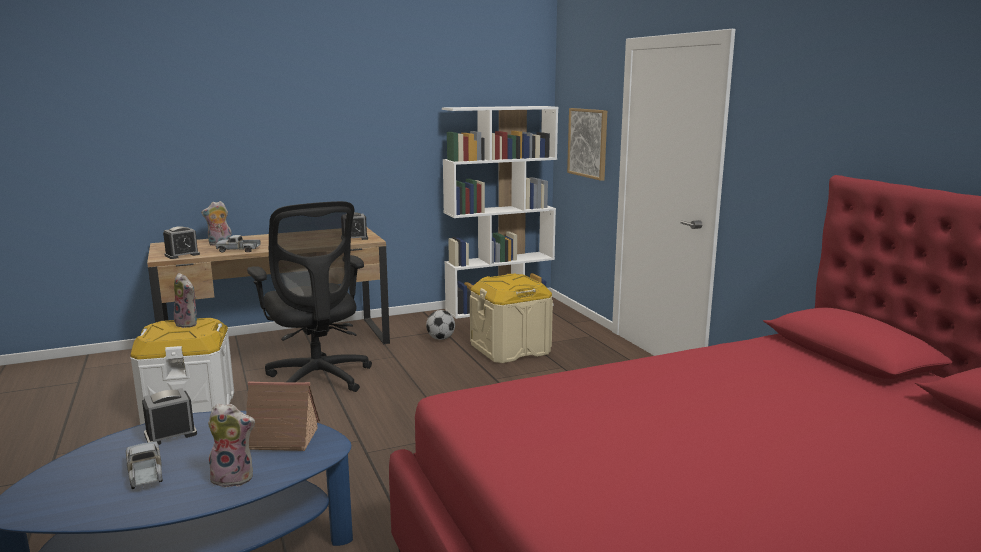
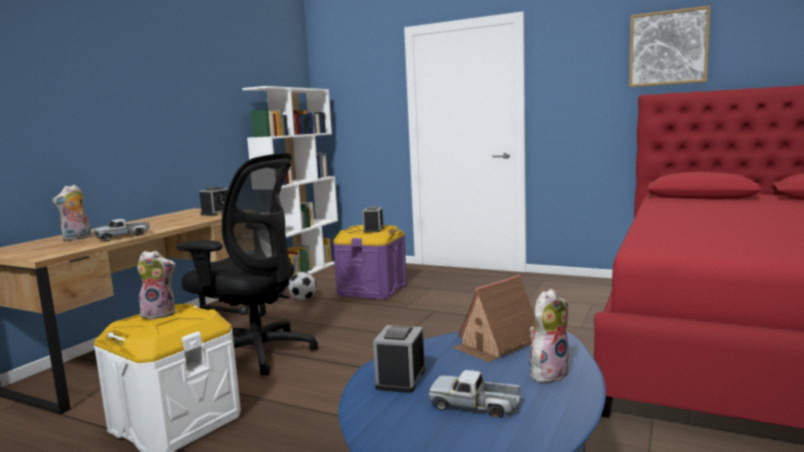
camera: 40 degrees left, 5 degrees down
(182, 255) = (61, 250): alarm clock -> alarm clock (373, 229)
(510, 349) = (372, 290): beige storage box -> purple storage box
(588, 143) = (364, 116): picture -> picture (668, 48)

